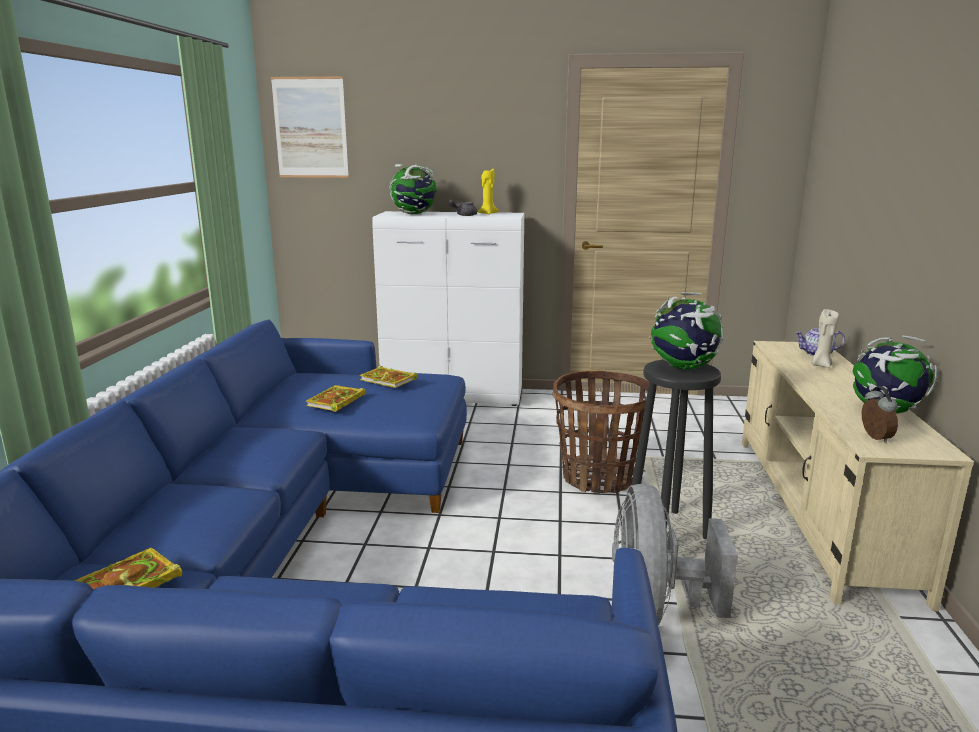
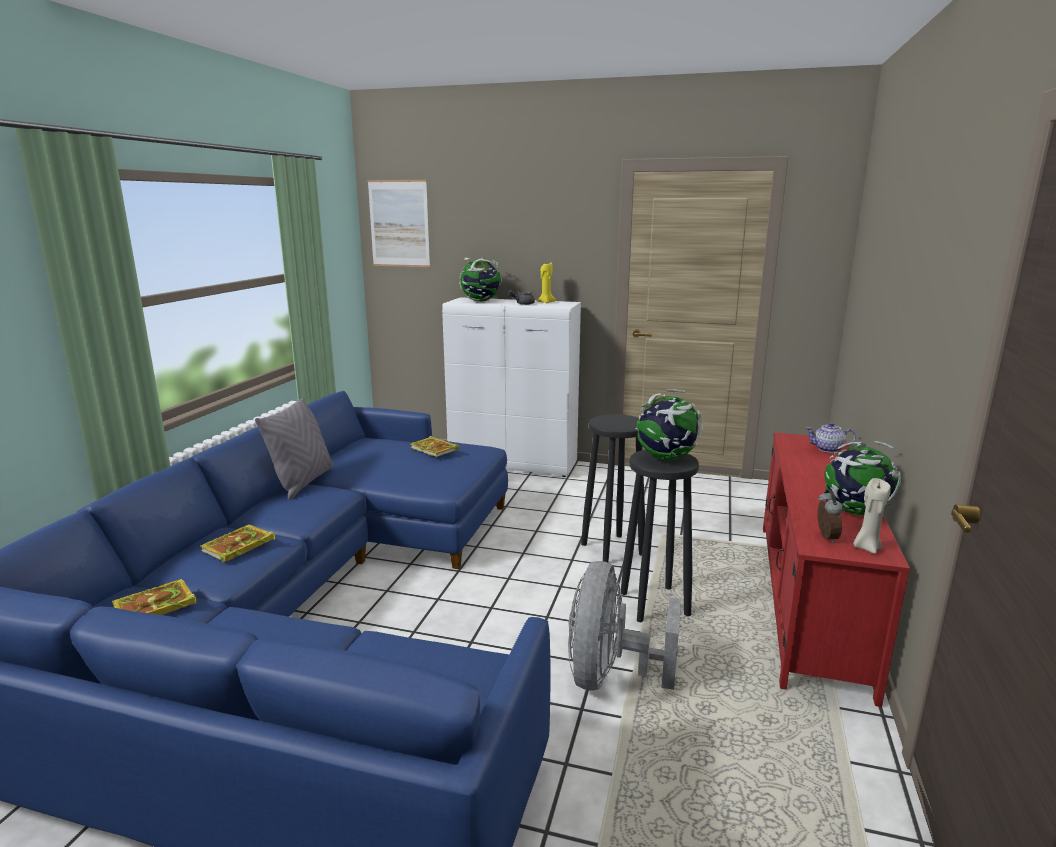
camera: 10 degrees right, 0 degrees up
(248, 426) = (303, 482): none -> grey pillow
(336, 402) = (381, 466): book -> book (237, 547)
(599, 477) = (612, 549): basket -> black stool
(819, 510) = (809, 599): beige tv stand -> red tv stand
(821, 365) = (823, 461): beige candle -> beige candle (866, 547)

